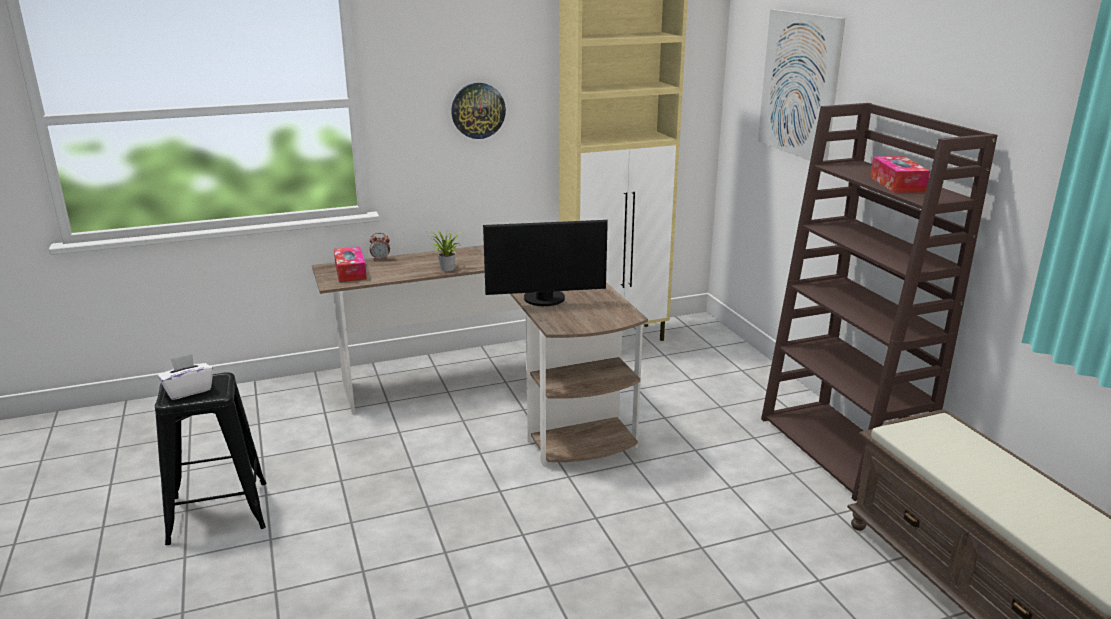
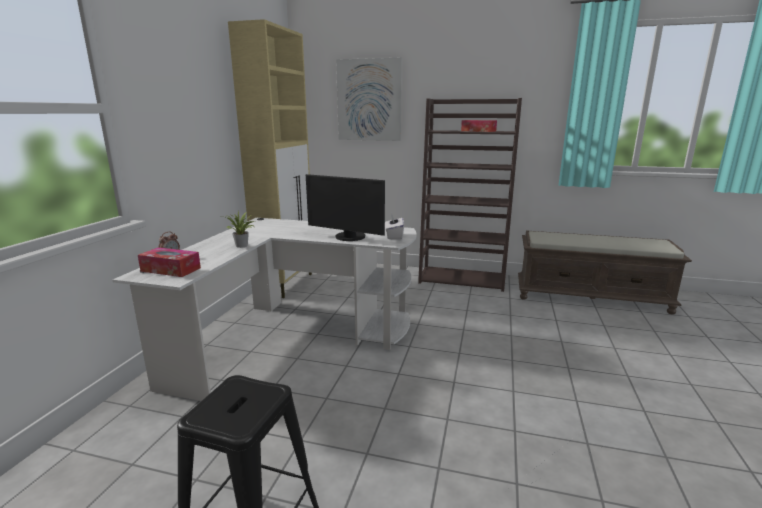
camera: 55 degrees left, 5 degrees down
(188, 391) = (236, 409): white tissue box -> white tissue box (394, 236)
(478, 110) = (192, 122): wall clock -> none
(501, 397) = (291, 335): brown desk -> white desk
(545, 300) = (348, 237): monitor -> monitor turned 90 degrees clockwise

